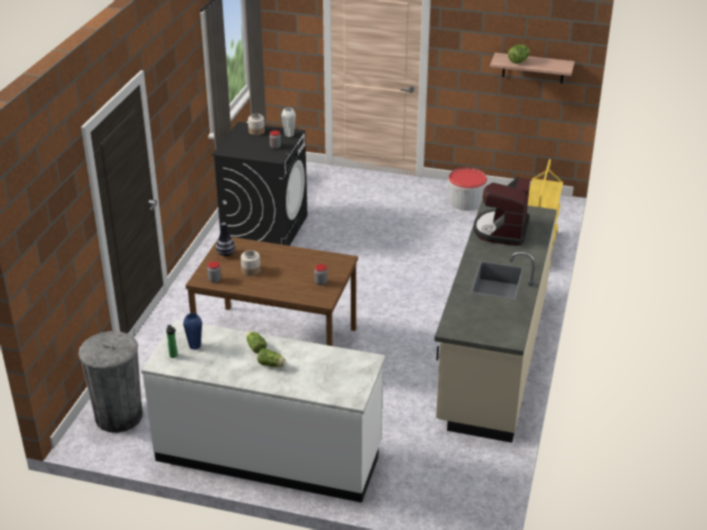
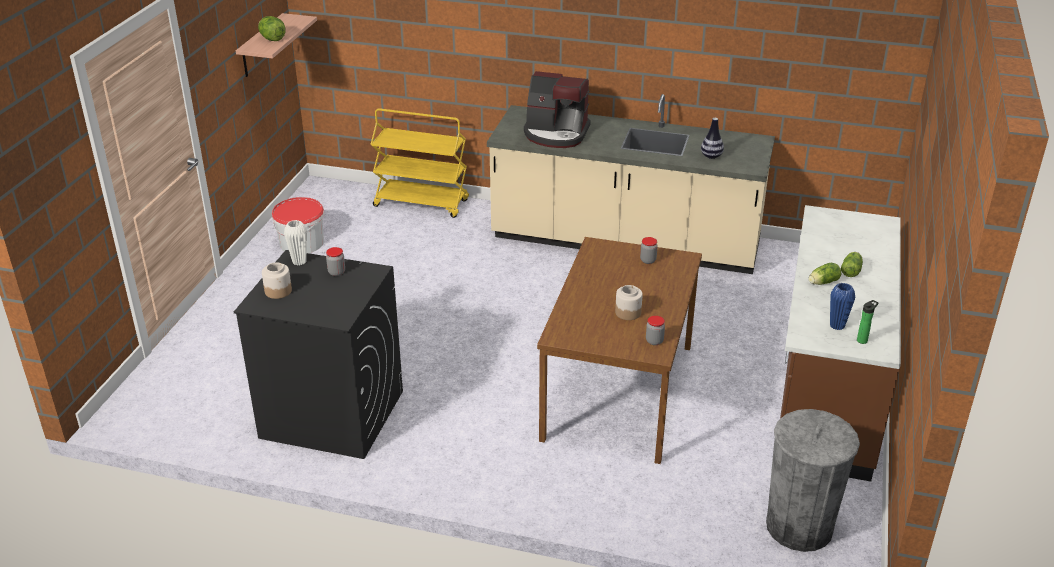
camera: 90 degrees left, 0 degrees up
(225, 254) = (588, 336): vase -> vase (711, 156)
(269, 453) = (826, 389): white counter -> brown counter

